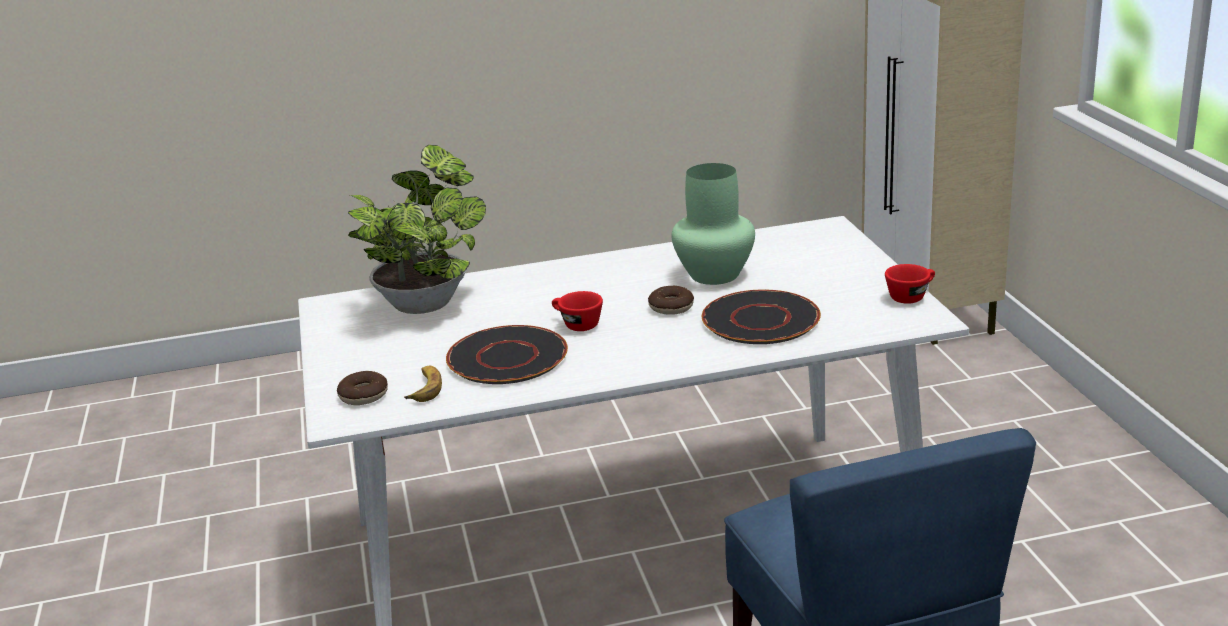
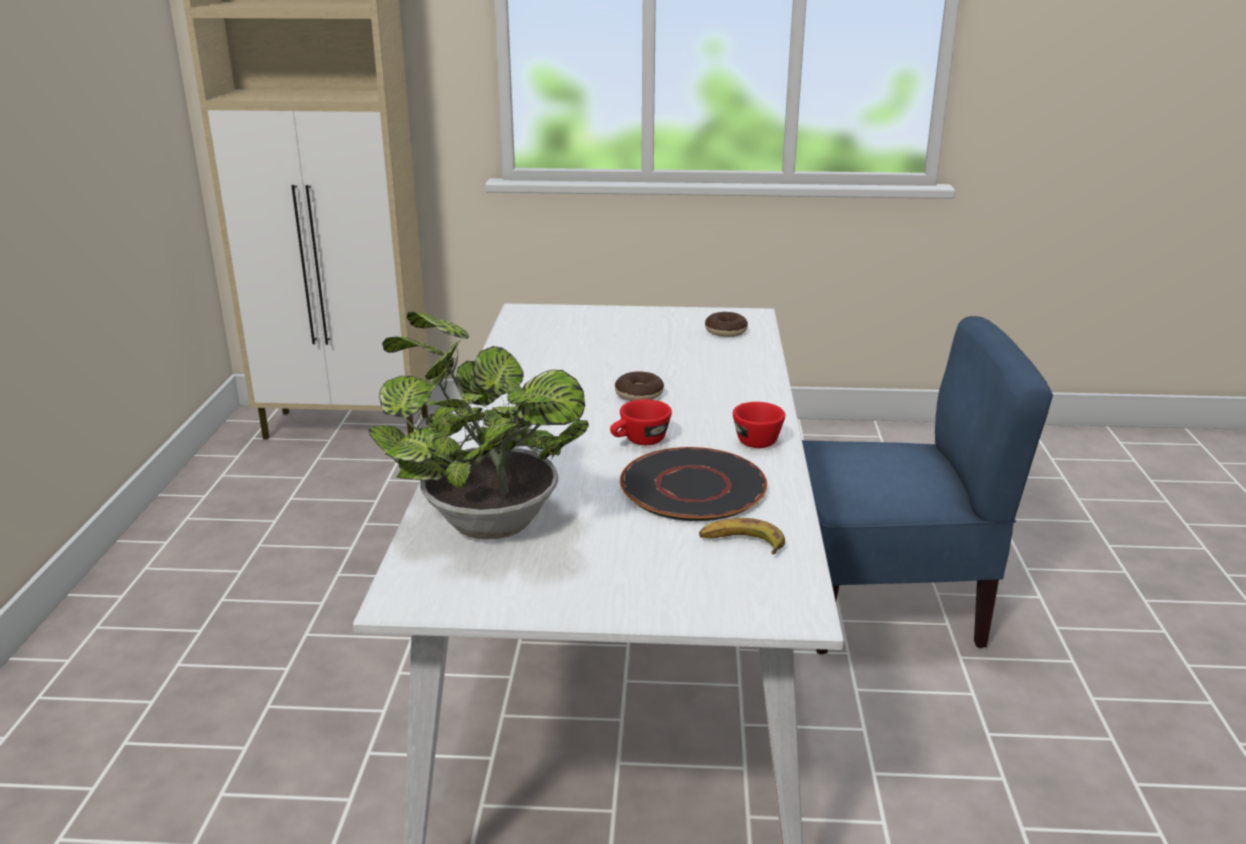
camera: 75 degrees left, 0 degrees up
(363, 395) = (736, 587): donut -> donut (725, 331)
(716, 274) = (581, 366): green vase -> none
(760, 320) = (701, 365): black plate -> none
(911, 296) = (703, 312): red cup -> red cup (753, 439)

